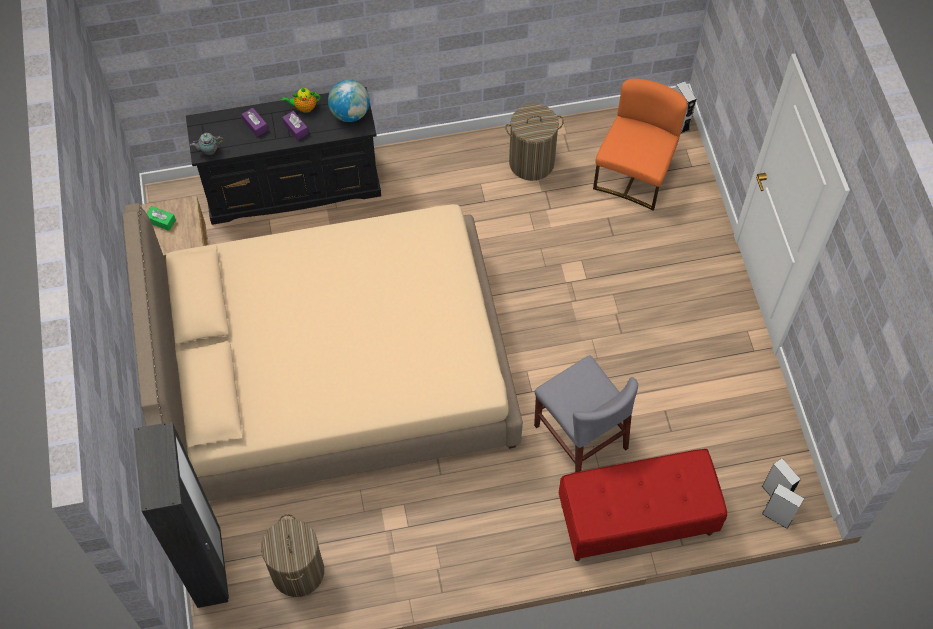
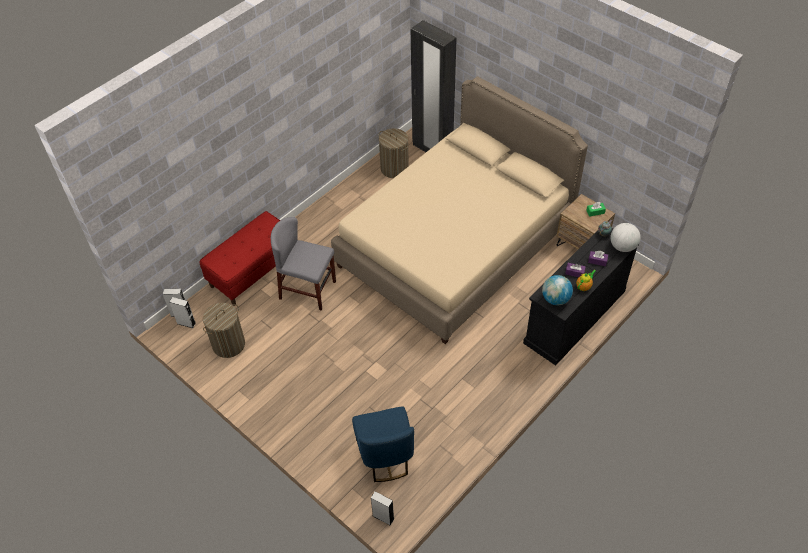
camera: 145 degrees right, 10 degrees down
(208, 123) = (622, 247): none -> globe
(531, 162) = (456, 421): laundry basket -> laundry basket (228, 344)
(634, 175) = (385, 456): orange chair -> blue chair

